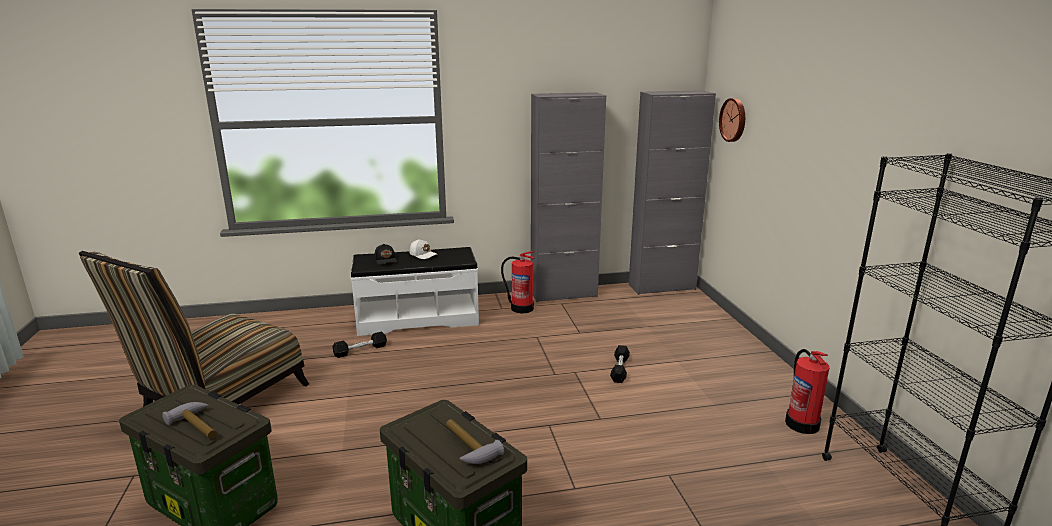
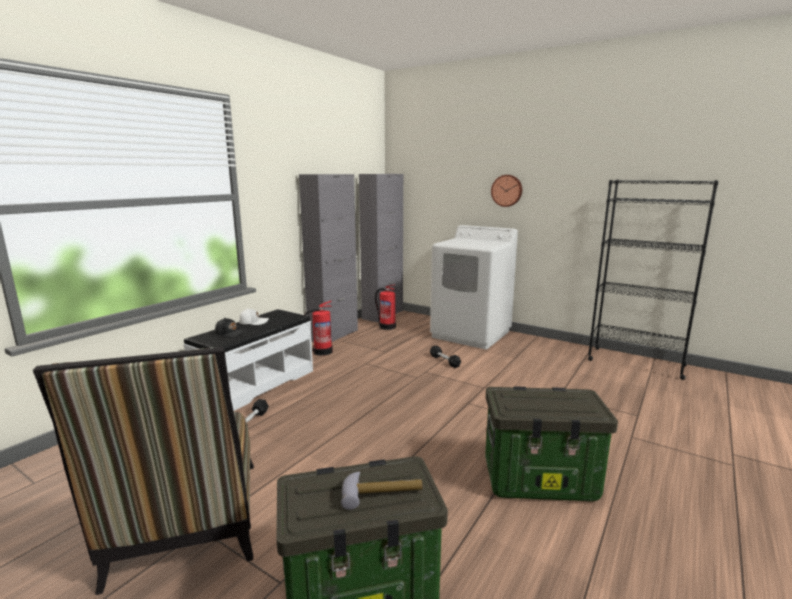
camera: 45 degrees left, 5 degrees down
(467, 447) = (562, 399): hammer -> none
(722, 351) = (471, 334): none -> white washing machine
(734, 120) = (424, 189): wall clock -> wall clock (507, 190)
(802, 423) = (556, 350): fire extinguisher -> fire extinguisher (387, 326)

